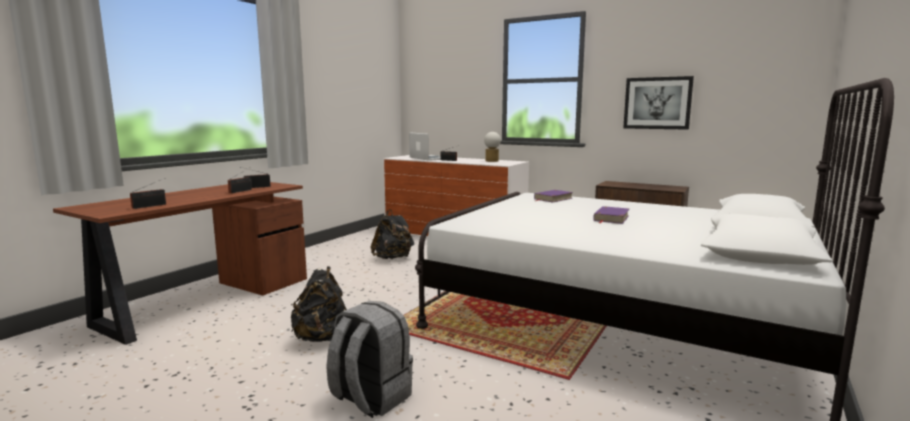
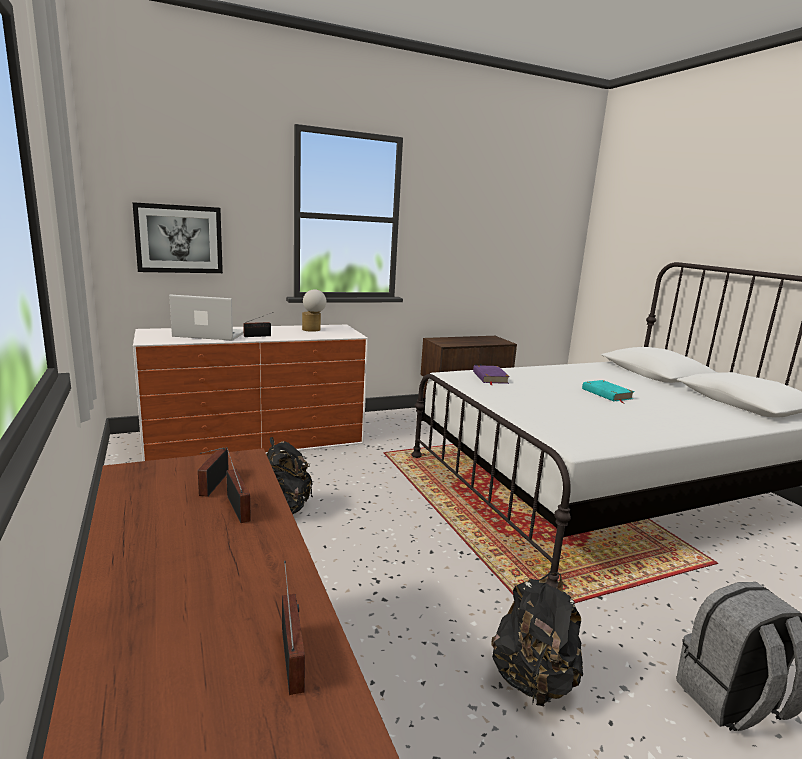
camera: 55 degrees left, 5 degrees up
(611, 218) = (607, 394): purple book -> turquoise book
(657, 103) = (470, 253): picture -> picture (179, 239)

